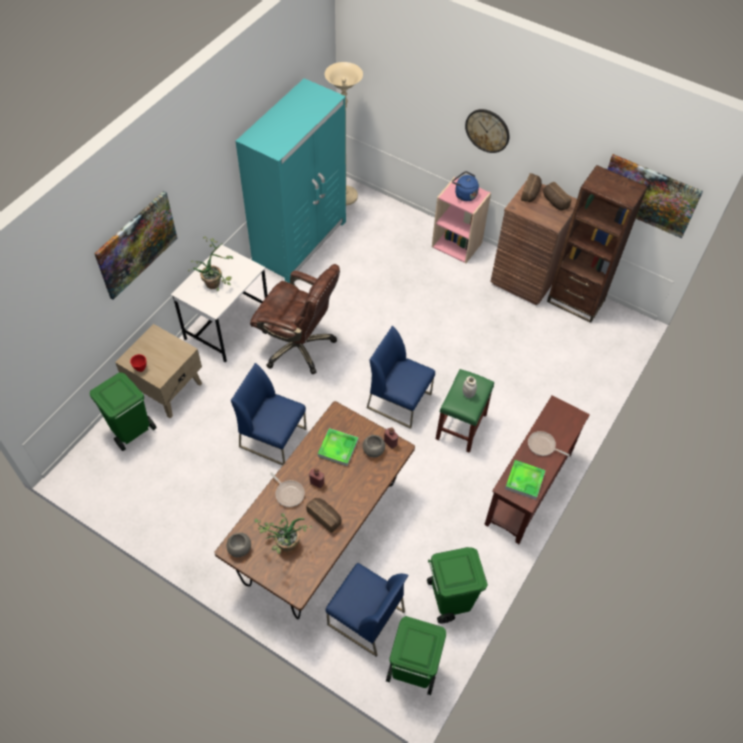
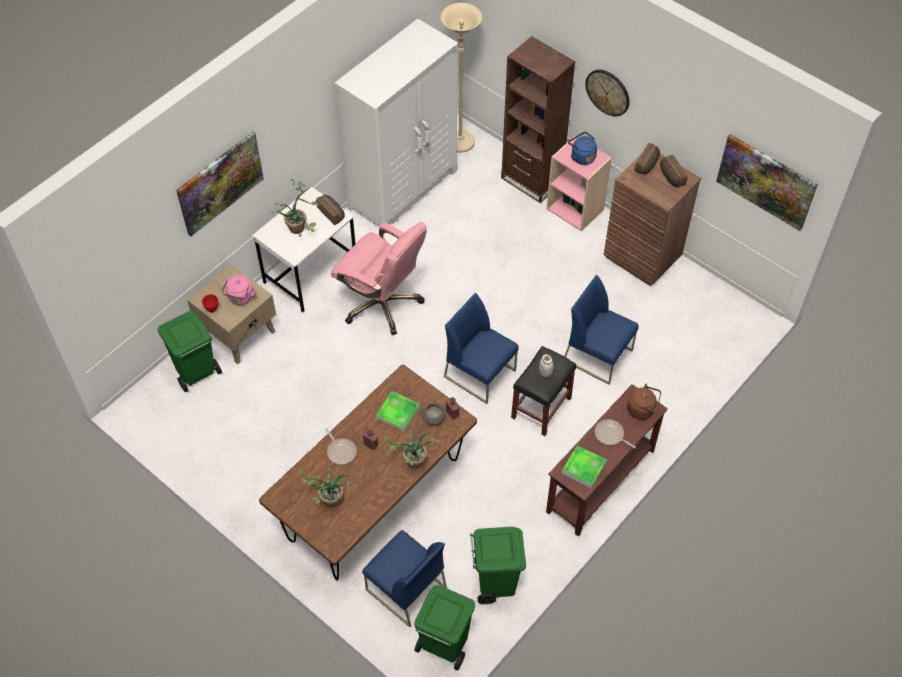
camera: 10 degrees right, 0 degrees up
(167, 355) = (240, 298): none -> pink kettle
(239, 549) = (283, 499): grey bowl -> none
(273, 437) = (341, 396): blue chair -> blue chair (598, 355)
(297, 345) = (381, 302): brown office chair -> pink office chair
(301, 242) = (404, 189): turquoise cabinet -> white cabinet
(325, 517) = (373, 478): bread -> bread (332, 213)
(359, 497) = (410, 463): none -> potted plant
(461, 427) = (541, 409): green stool -> black stool
(567, 418) = (642, 409): none -> brown kettle
(575, 301) = (695, 286): brown bookcase -> brown bookcase (531, 180)

